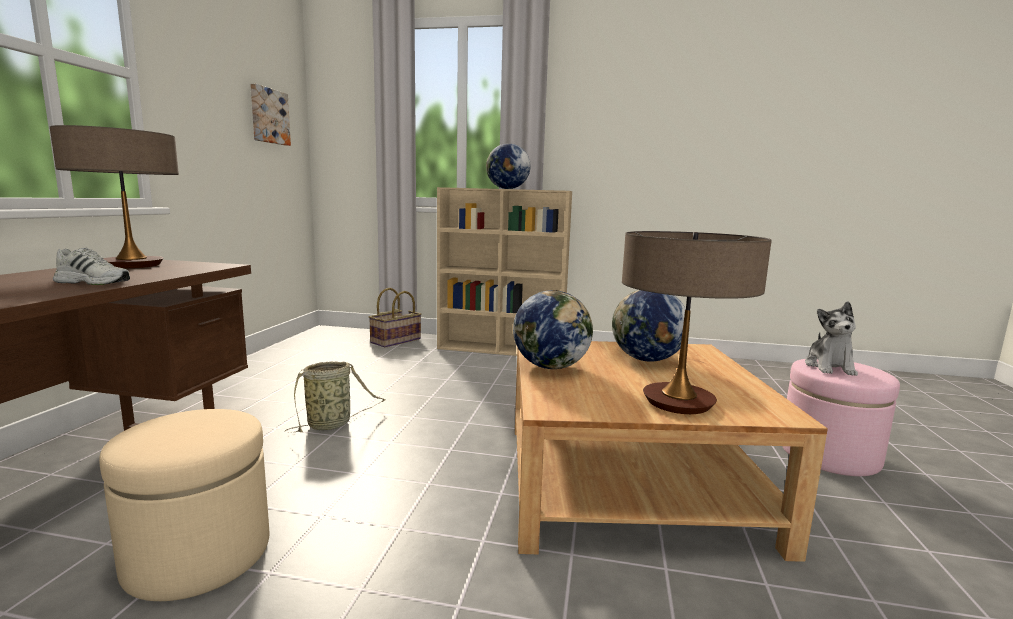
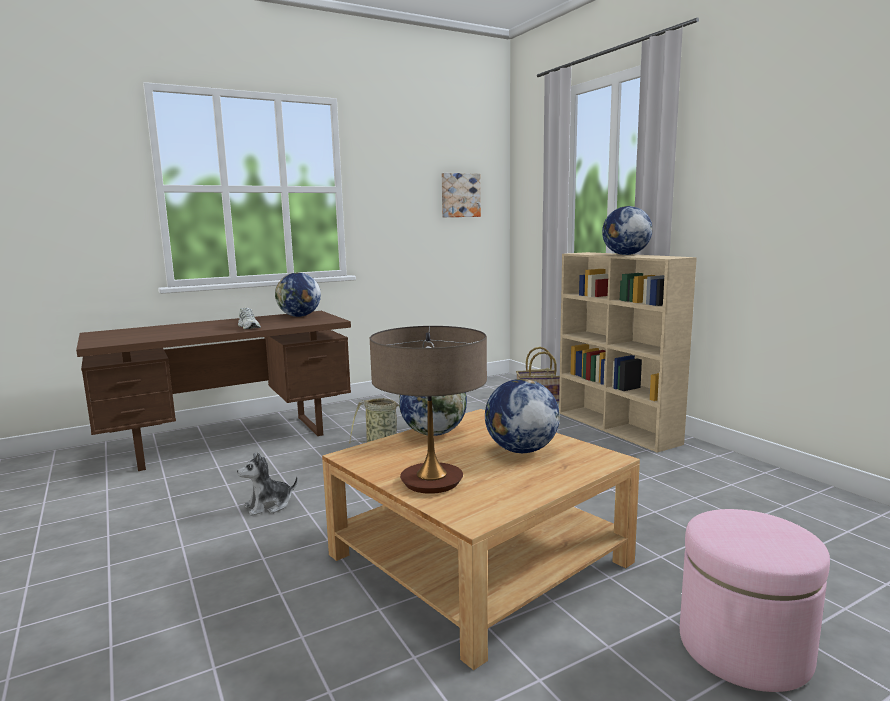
camera: 50 degrees right, 0 degrees up
(132, 265) = (299, 316): table lamp -> globe
(198, 554) = (231, 485): beige ottoman -> none
(829, 367) = (737, 525): plush toy -> plush toy (268, 506)

